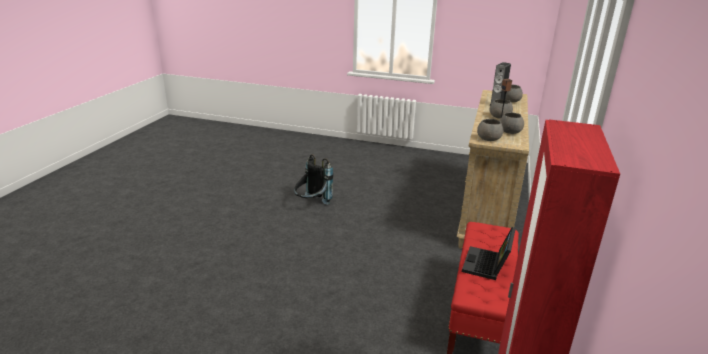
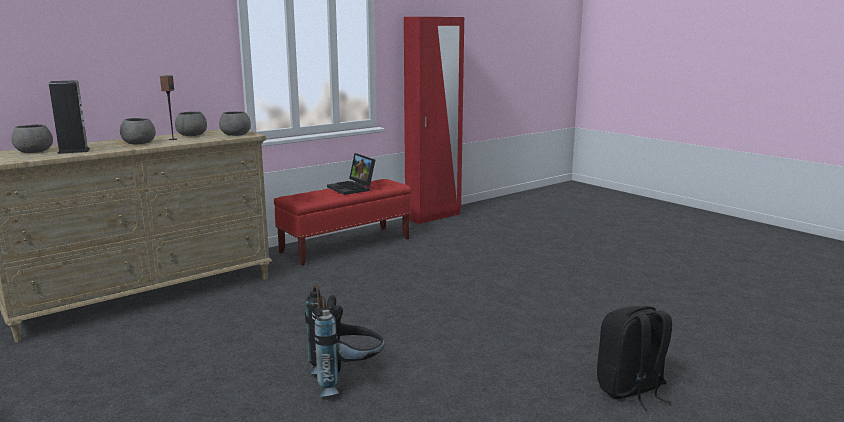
camera: 145 degrees left, 10 degrees down
(168, 241) = (631, 390): none -> black backpack
(487, 265) = (352, 188): laptop -> laptop turned 90 degrees clockwise

